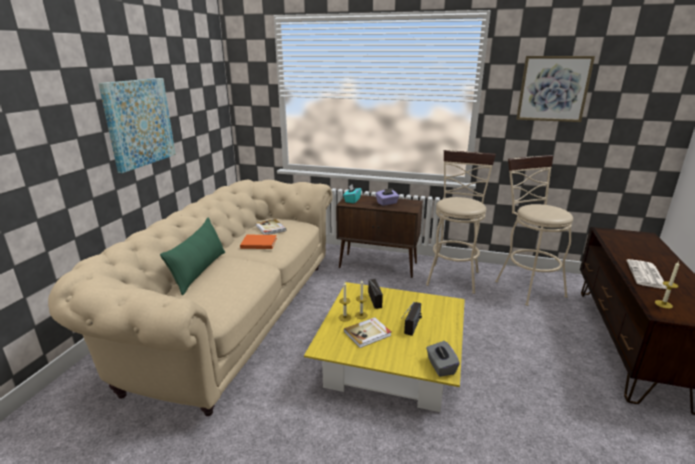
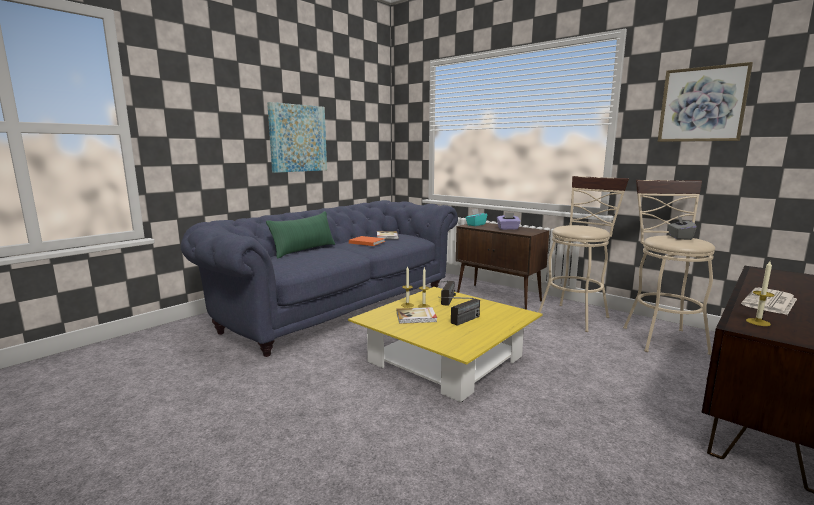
camera: 25 degrees right, 10 degrees down
(230, 316) = (335, 306): beige sofa -> blue sofa
(440, 367) = (461, 348): grey tissue box -> grey tissue box (679, 237)

